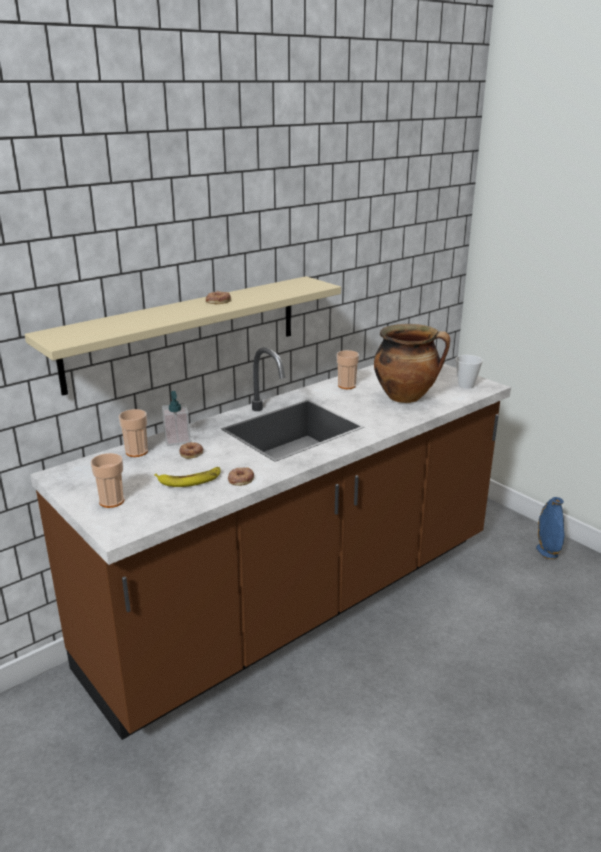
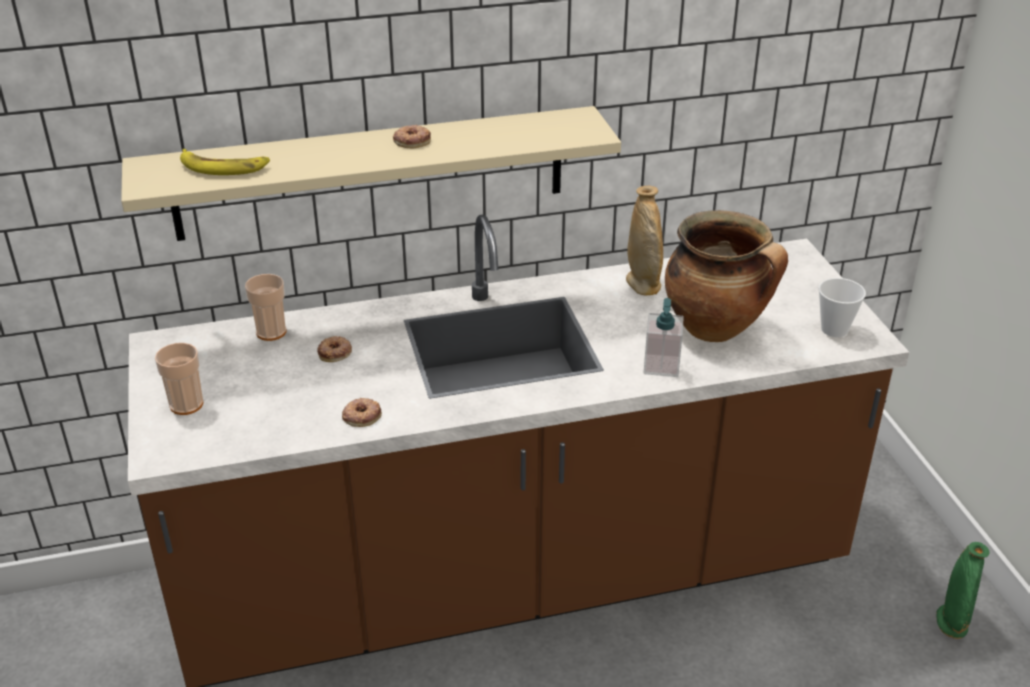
camera: 25 degrees right, 10 degrees up
(177, 439) = (335, 324): soap dispenser -> soap dispenser (661, 366)
(190, 480) = (299, 398): banana -> banana (223, 167)
(346, 386) = (643, 284): cup -> beige vase
(547, 552) = (951, 623): blue vase -> green vase

